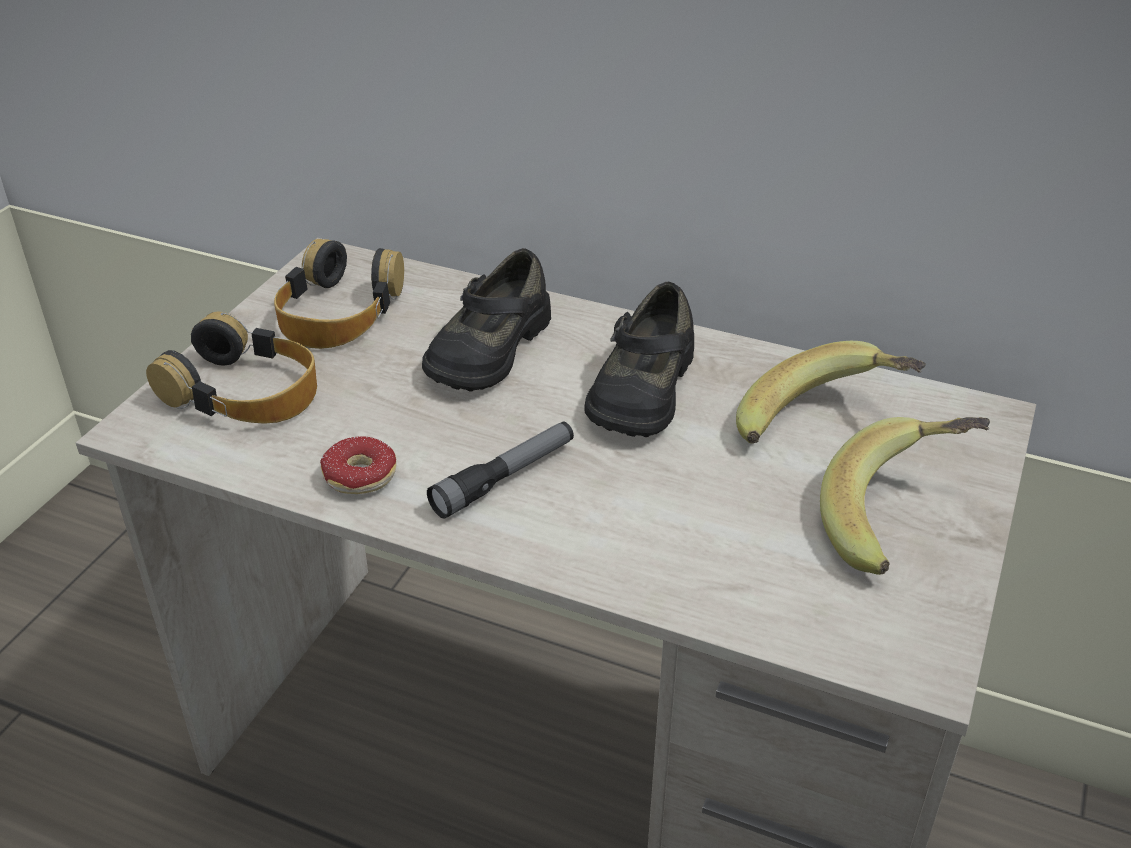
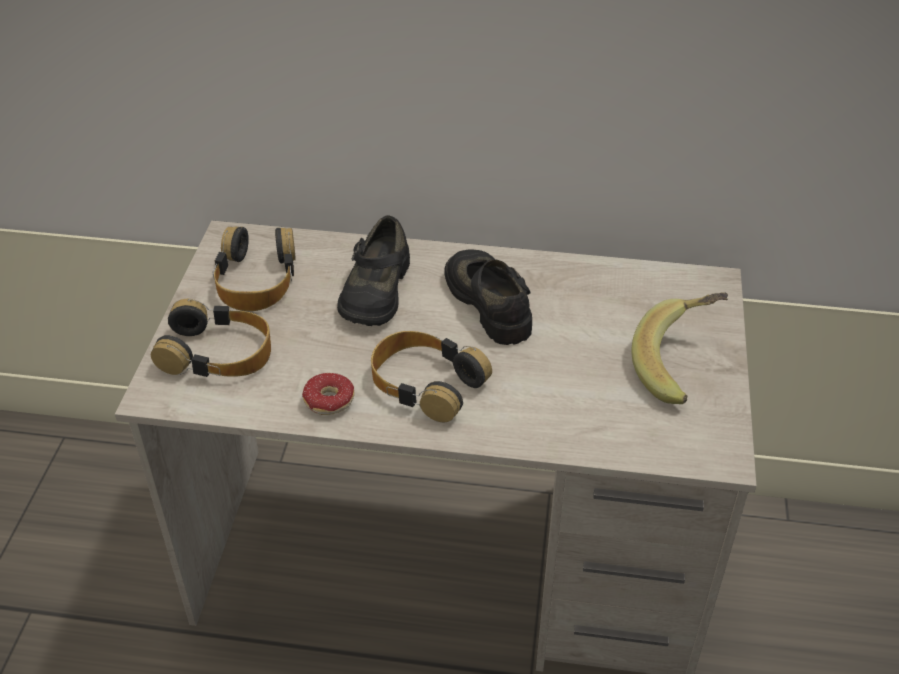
camera: 15 degrees left, 5 degrees up
(504, 478) = (426, 383): flashlight -> headphones
(641, 389) = (490, 302): black shoe -> black shoe turned 150 degrees clockwise
(823, 426) = (615, 308): banana -> none

